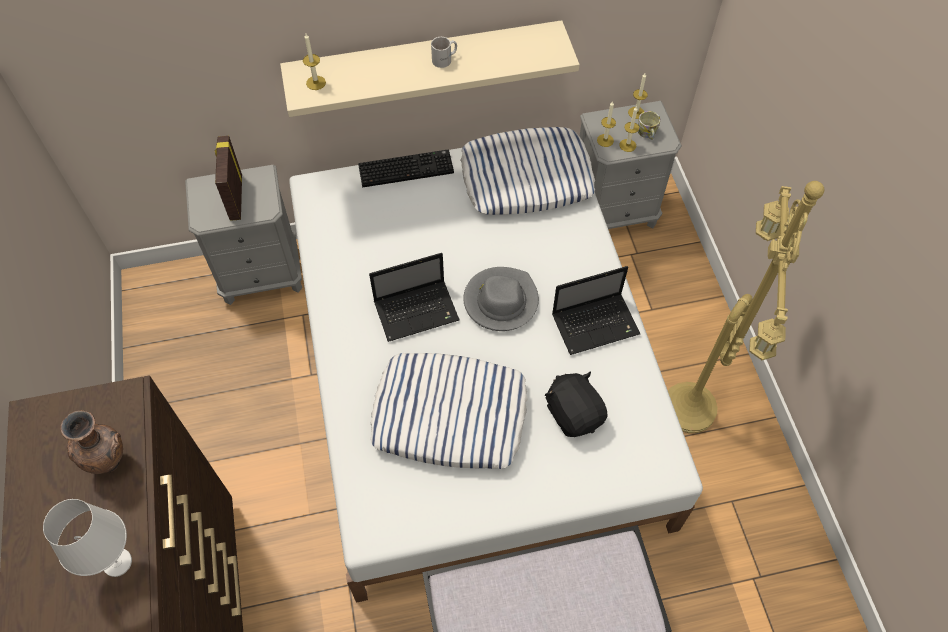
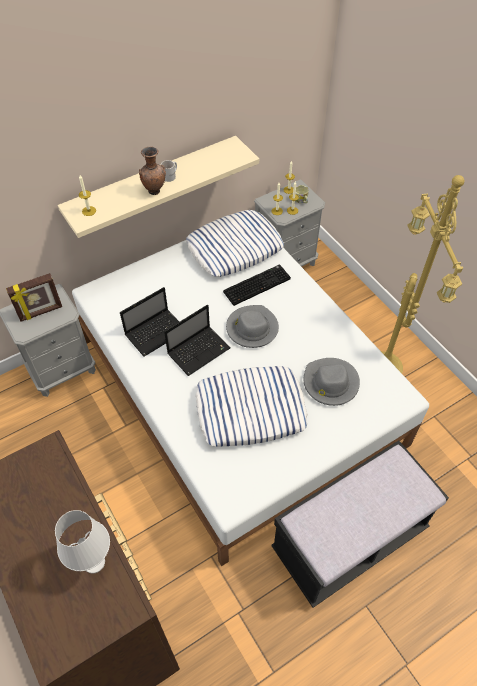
camera: 20 degrees left, 5 degrees down
(111, 462) = (57, 496): brown vase -> brown vase (154, 191)
(235, 198) = (41, 312): picture frame -> picture frame turned 90 degrees counterclockwise
(406, 168) = (152, 263): keyboard -> keyboard (257, 284)
(574, 413) = (330, 383): black plush toy -> grey hat
(596, 324) = (319, 324): laptop -> laptop (156, 332)

